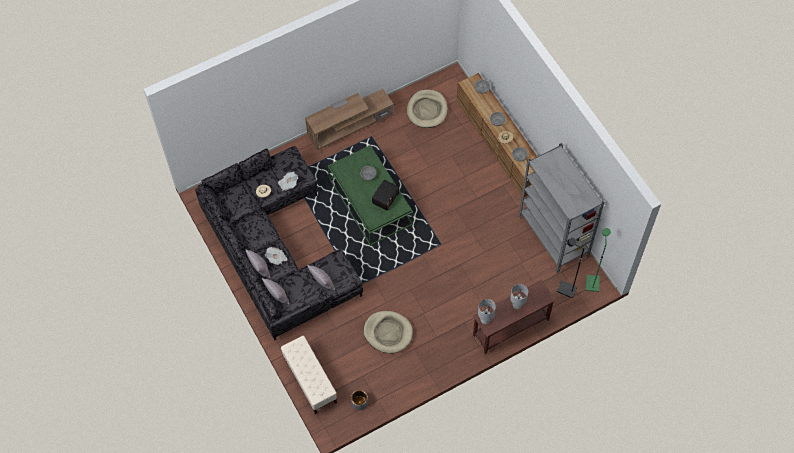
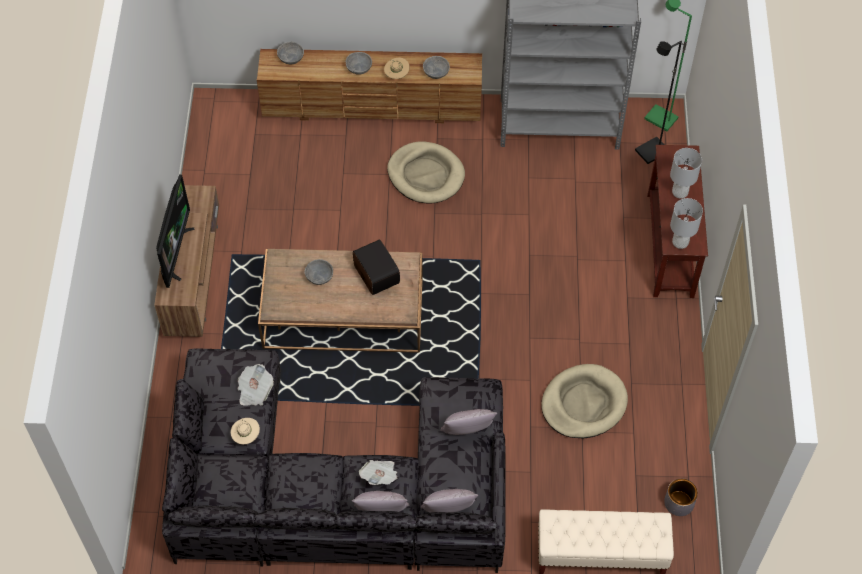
camera: 60 degrees left, 5 degrees down
(337, 109) = (175, 252): none -> television
(370, 201) = (343, 313): green coffee table -> brown coffee table
(427, 110) = (244, 163): beige dog bed -> beige dog bed (426, 175)

